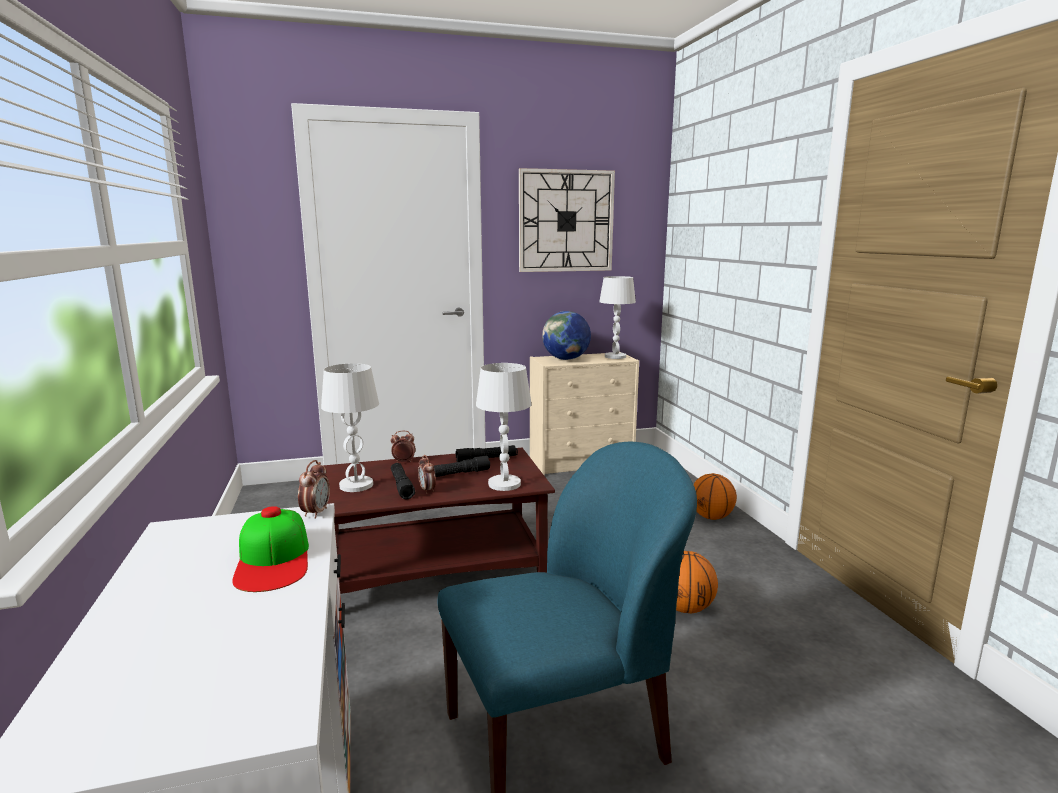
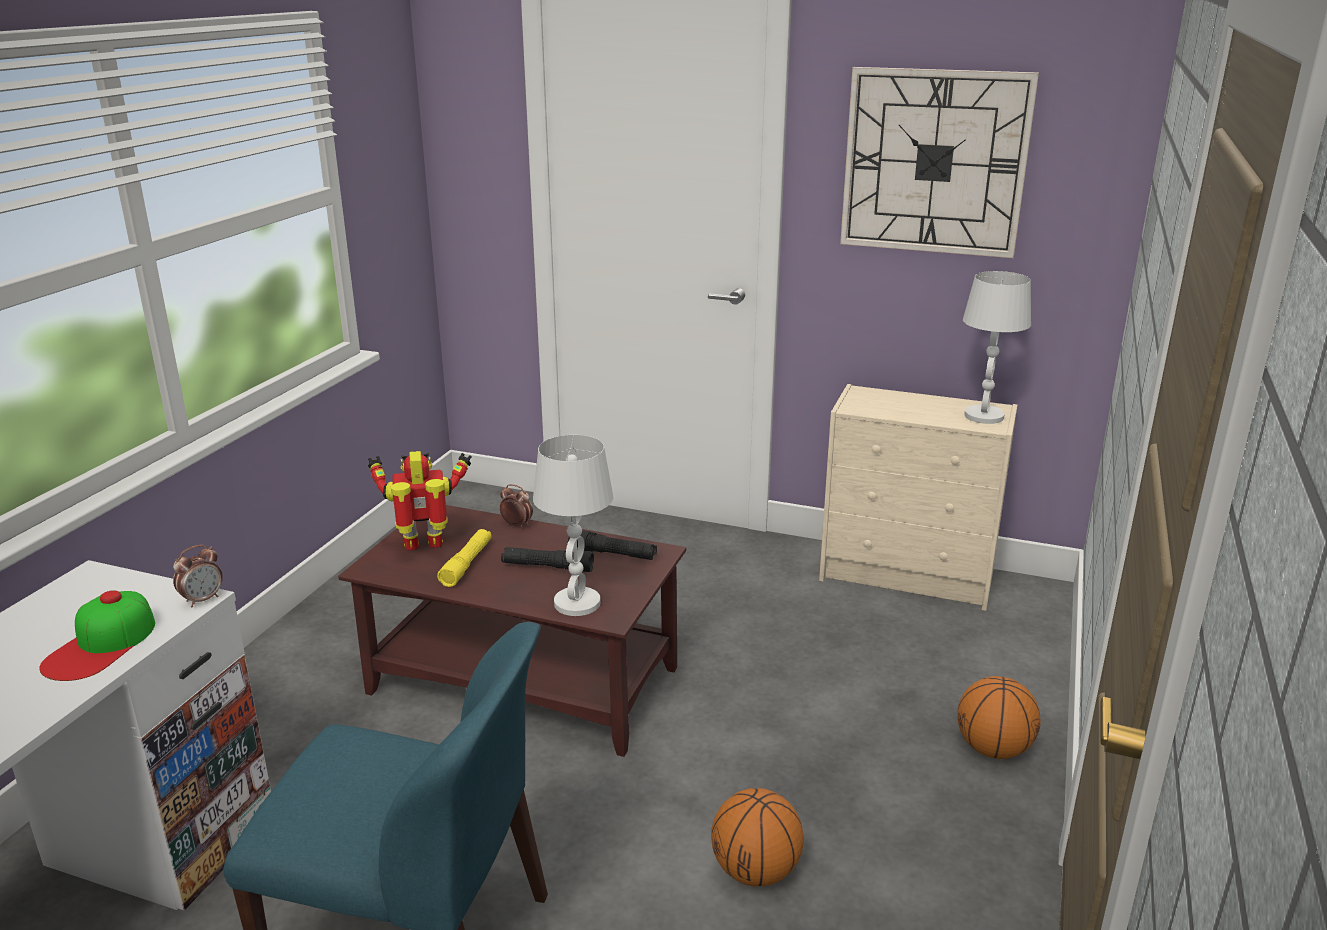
camera: 35 degrees right, 10 degrees up
(356, 485) = (425, 546): white table lamp -> toy robot
(401, 486) = (467, 564): black flashlight -> yellow flashlight
(427, 490) = (484, 581): alarm clock -> none
(566, 359) = (893, 403): globe -> none

